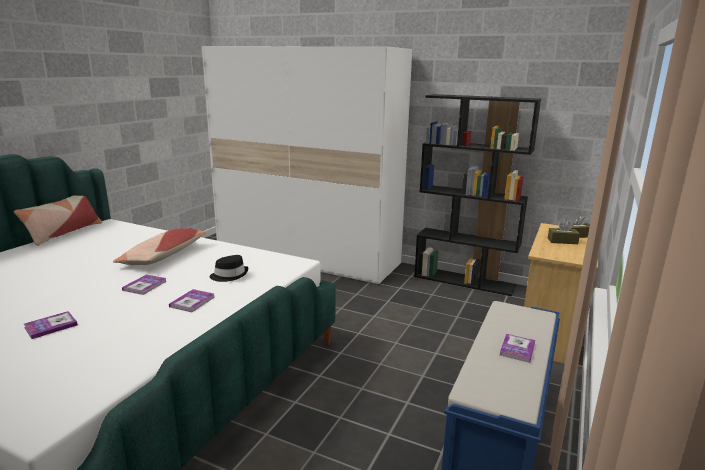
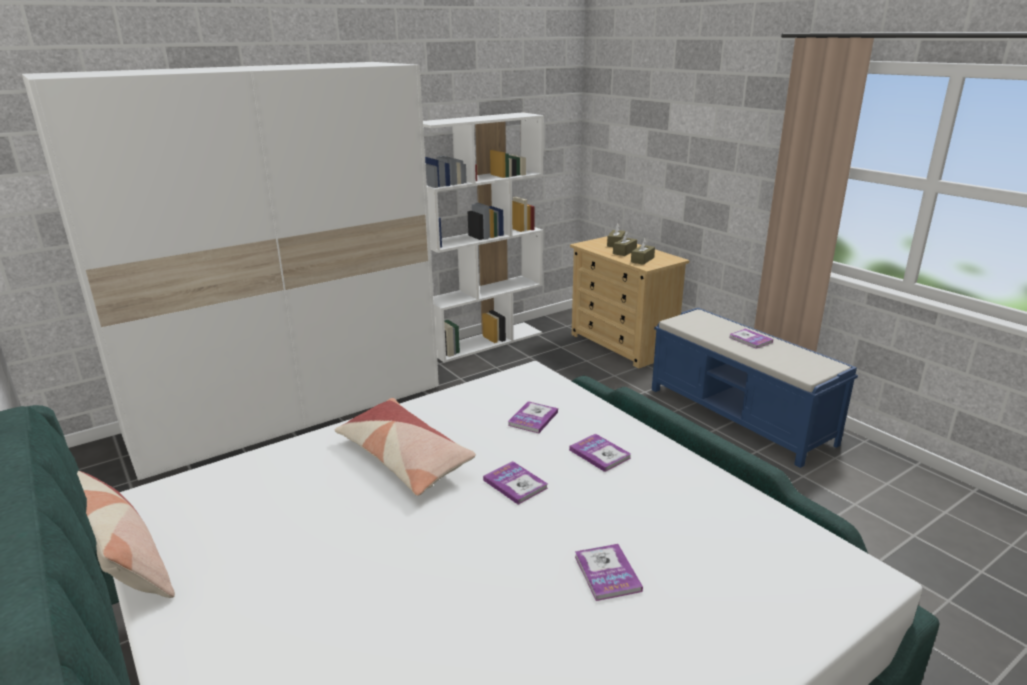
camera: 60 degrees left, 5 degrees up
(229, 275) = (533, 418): black hat -> book
(464, 281) = (486, 341): black bookcase -> white bookcase
(554, 250) = (642, 260): none -> brown tissue box

